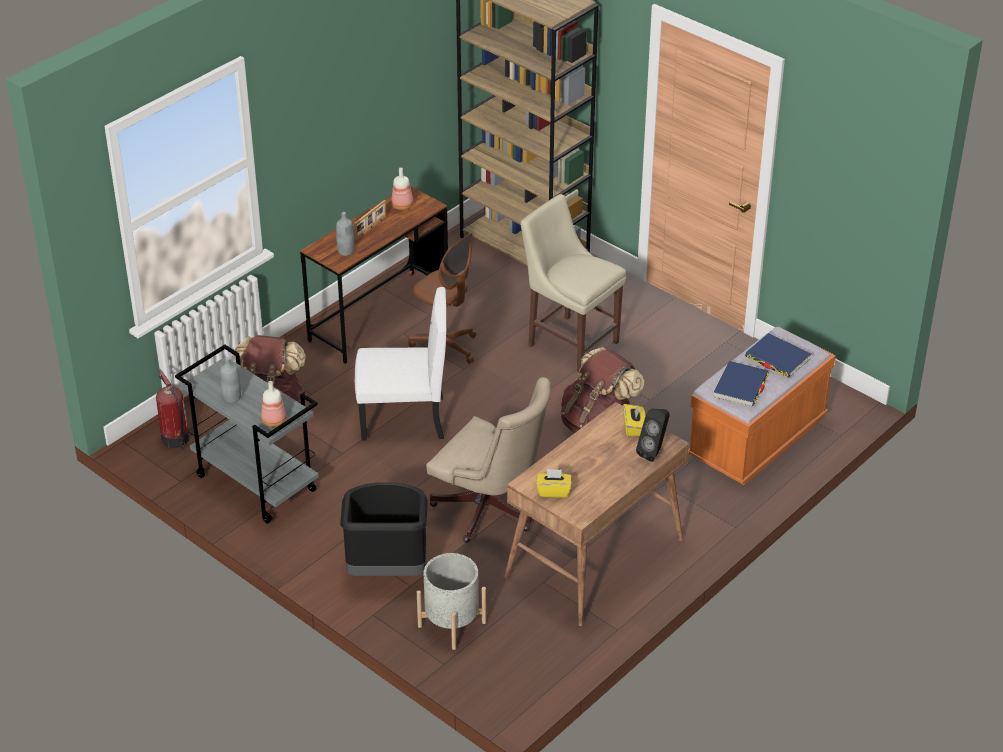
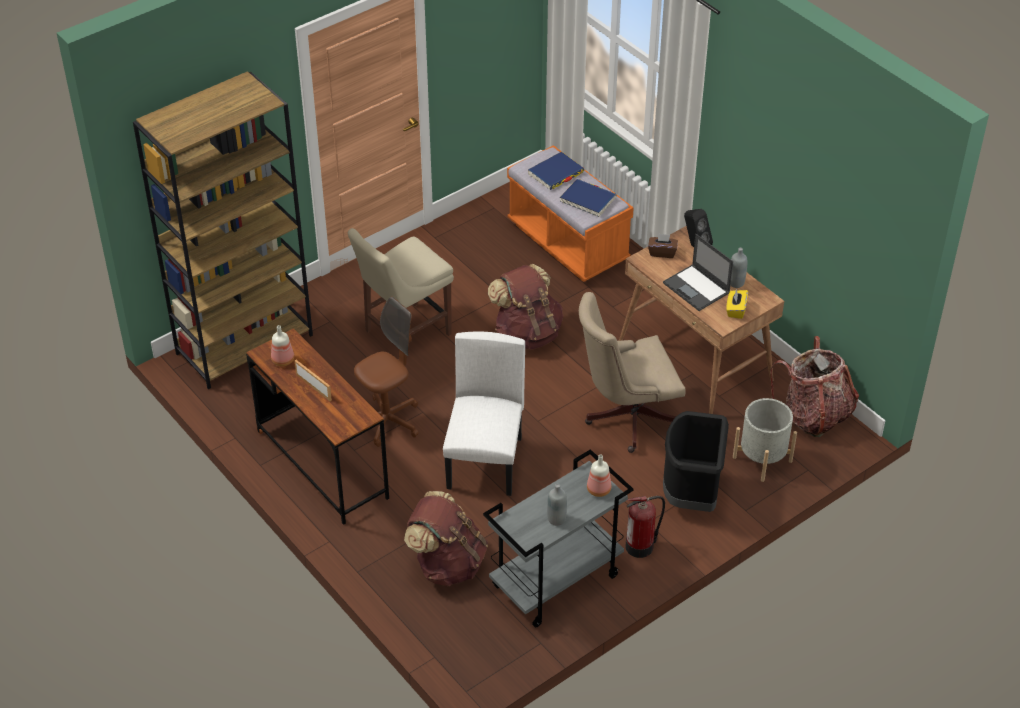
camera: 80 degrees left, 5 degrees up
(176, 440) = (475, 643): fire extinguisher -> fire extinguisher (641, 546)
(346, 251) = (349, 409): grey bottle -> grey bottle (736, 283)
(491, 511) = (626, 417): beige office chair -> beige office chair turned 150 degrees counterclockwise
(532, 665) = (814, 415): none -> backpack
(581, 459) = (697, 288): none -> laptop
(634, 427) = (662, 252): yellow tissue box -> brown tissue box

